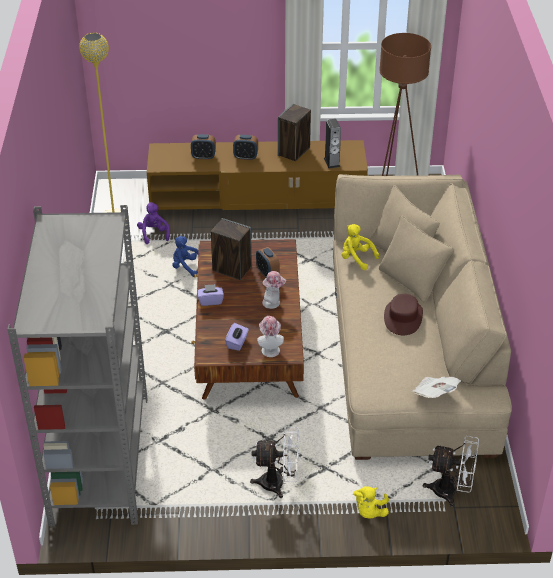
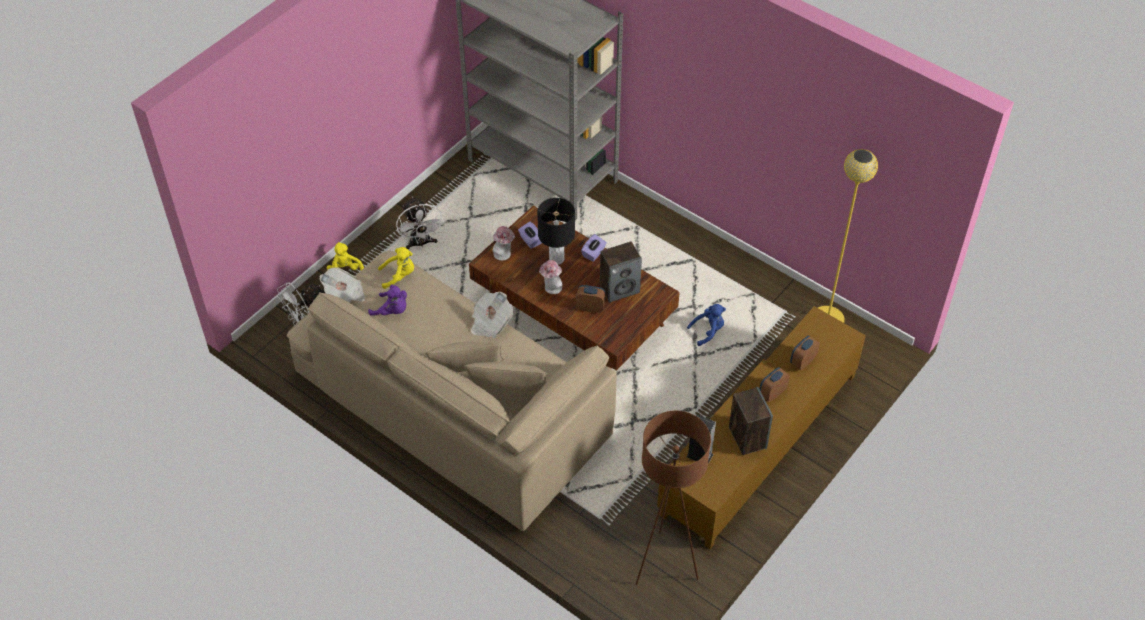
camera: 130 degrees right, 10 degrees up
(154, 234) = (778, 336): purple plush toy -> purple plush toy (392, 311)
(240, 317) = (556, 259): none -> black table lamp
(278, 483) = (421, 243): white fan -> white fan turned 60 degrees counterclockwise
(355, 294) = (490, 323): none -> newspaper
(356, 258) = (533, 357): yellow plush toy -> yellow plush toy (399, 275)
(403, 317) = (433, 331): brown hat -> none

